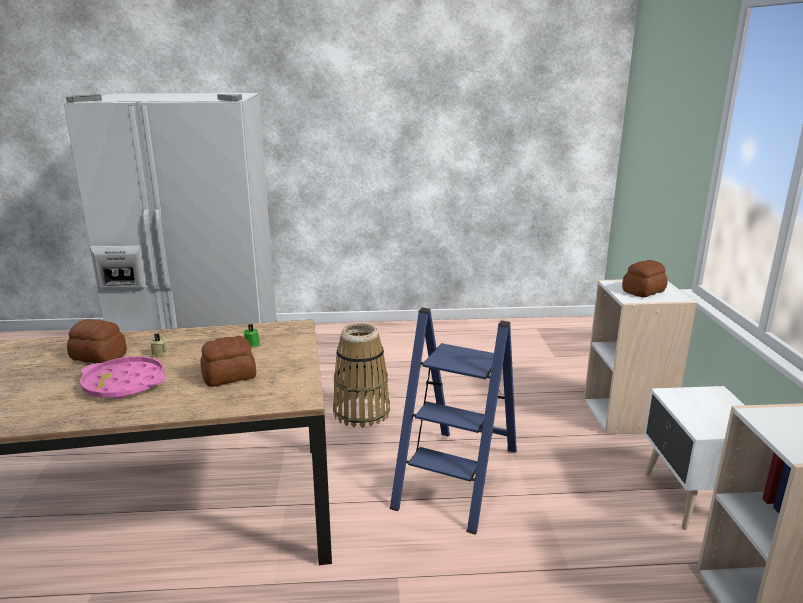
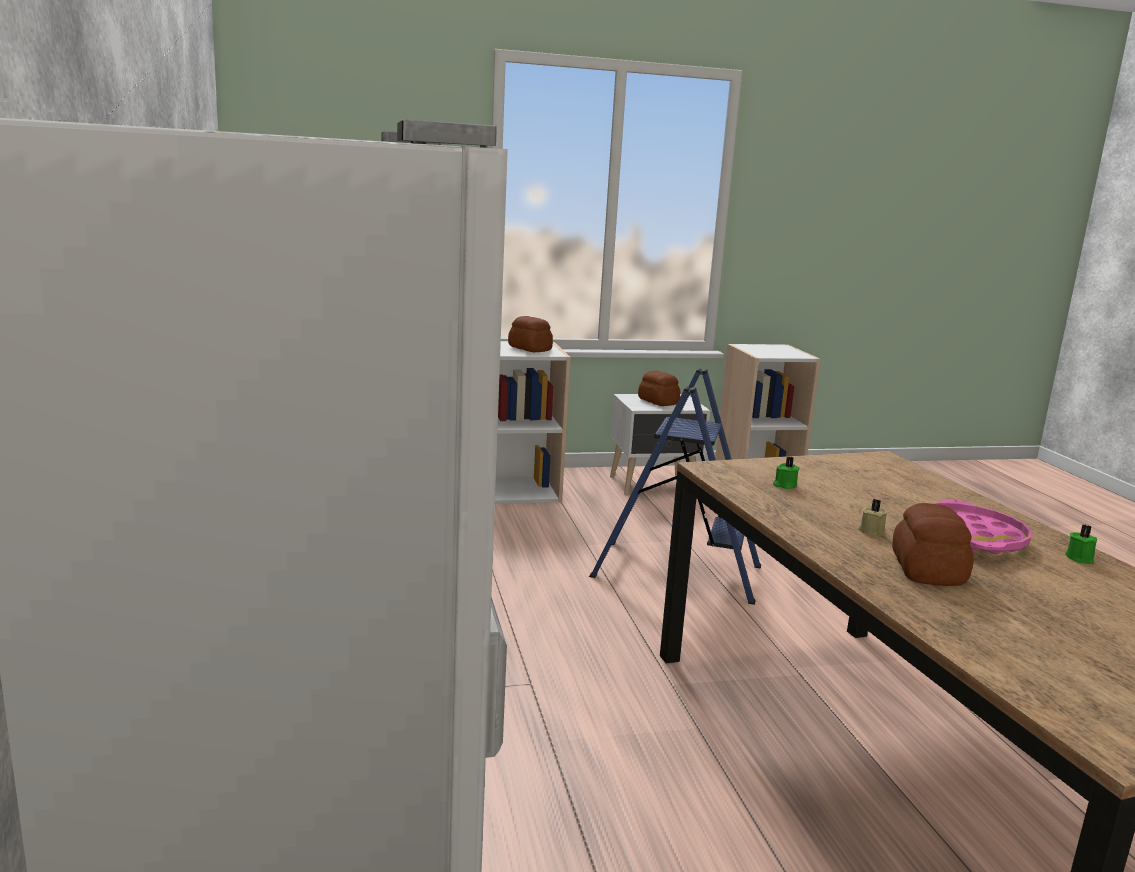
camera: 100 degrees left, 5 degrees down
(57, 415) = (1080, 558): none -> green candle
(230, 376) = (879, 488): bread -> bread (658, 401)
(361, 412) = (557, 631): basket -> none

